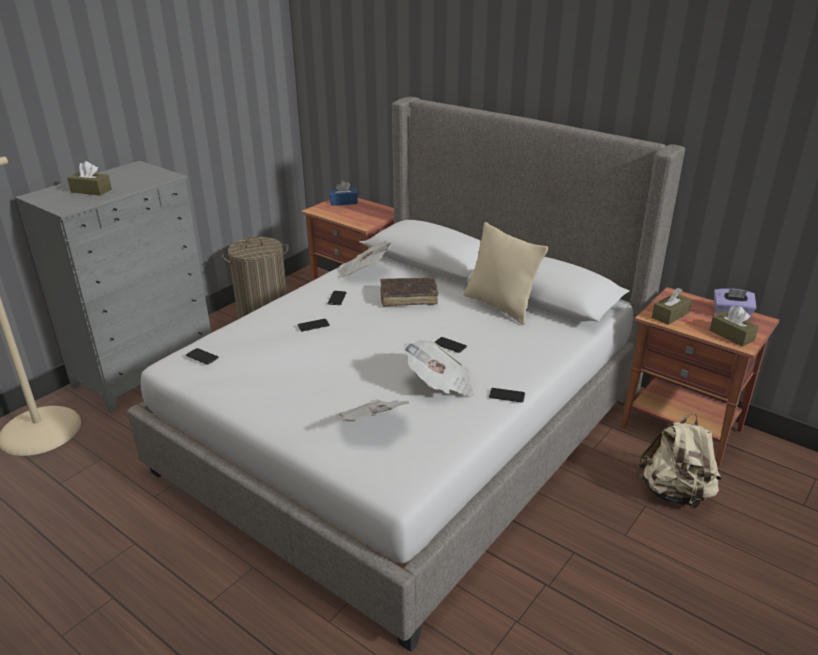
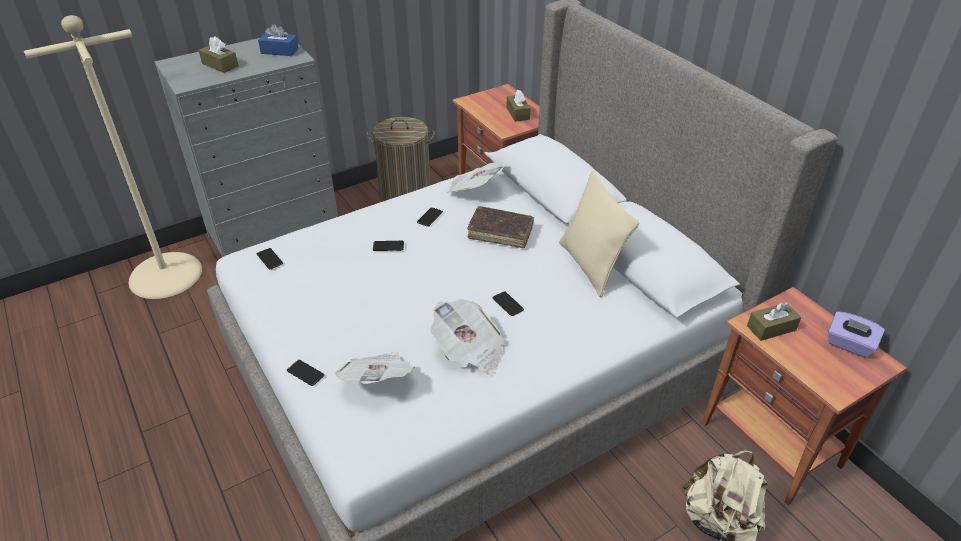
camera: 20 degrees right, 10 degrees up
(343, 202) = (501, 96): blue tissue box -> blue tissue box (279, 51)
(507, 395) = (529, 383): phone -> phone (305, 373)
(731, 335) = (829, 375): brown tissue box -> brown tissue box (518, 113)

